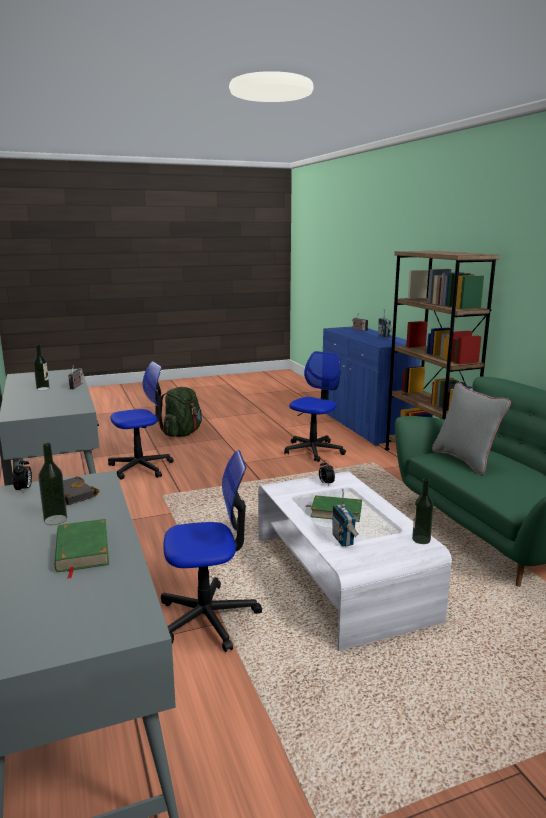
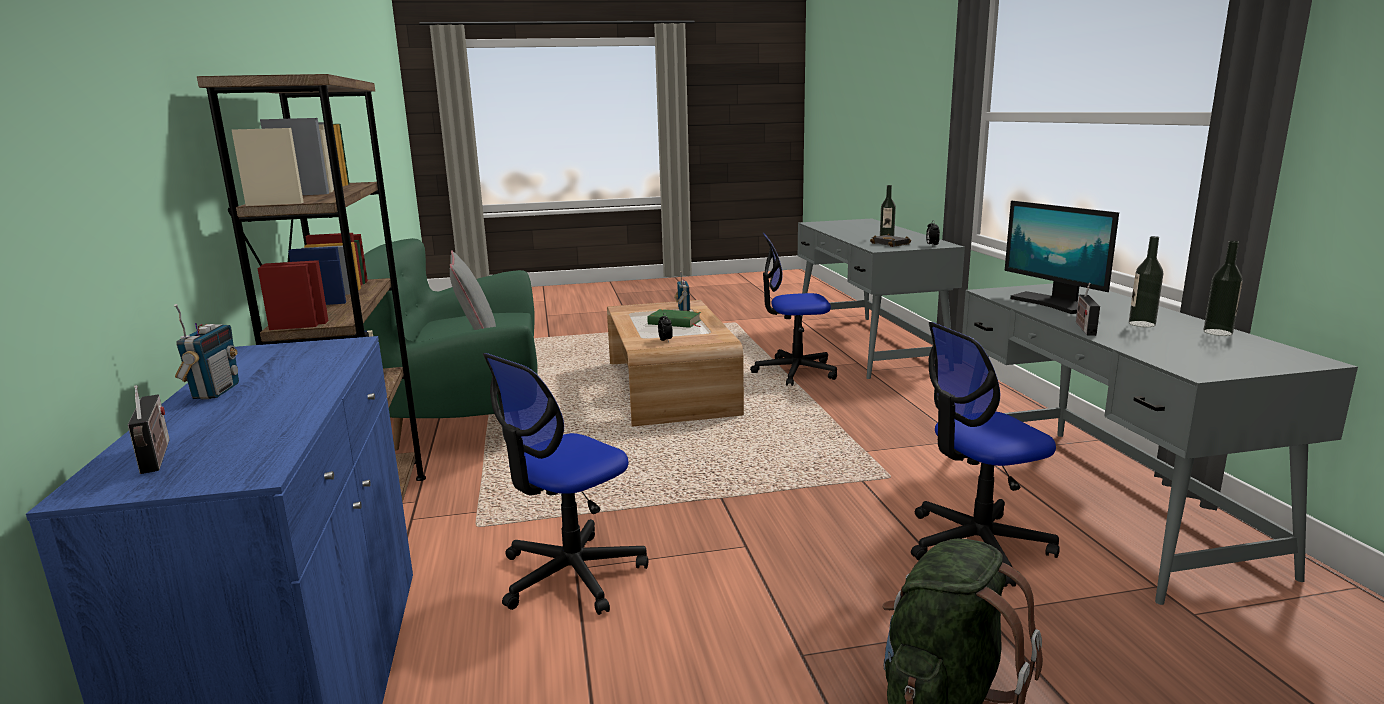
camera: 170 degrees left, 0 degrees up
(61, 400) = (1052, 303): none -> monitor
(82, 550) = (856, 232): green book -> none
(341, 577) = (670, 388): white coffee table -> brown coffee table
(421, 539) = (621, 308): bottle -> bottle (1218, 332)

